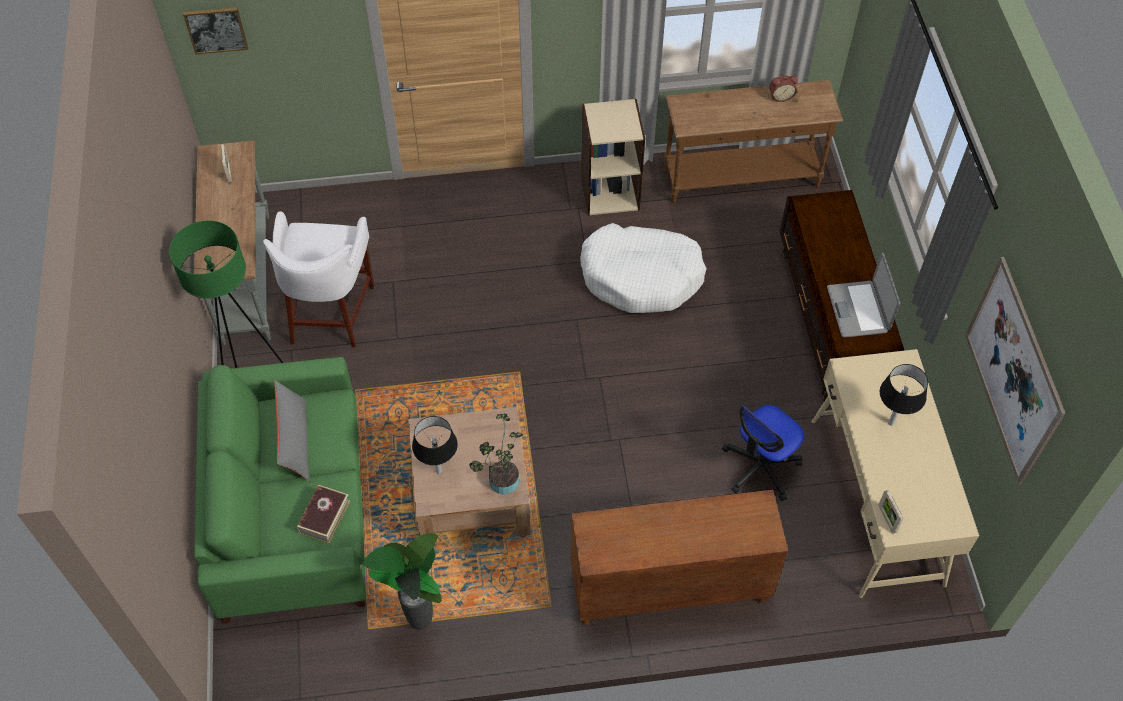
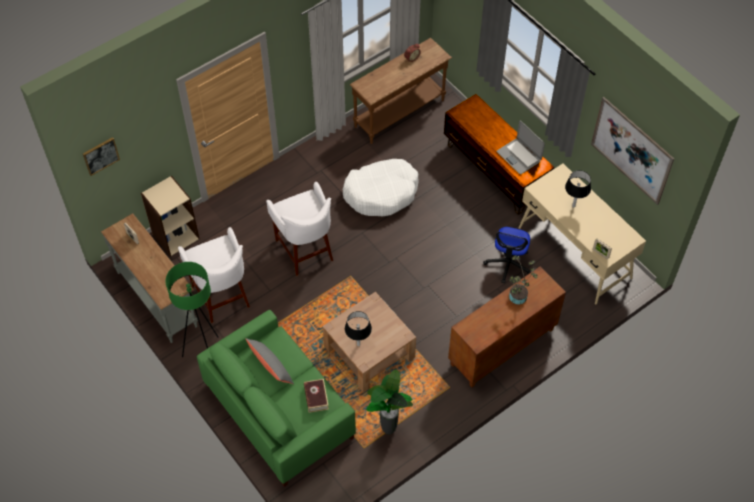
camera: 30 degrees left, 0 degrees up
(483, 304) = (305, 249): none -> white stool
(501, 483) = (394, 334): potted plant -> potted plant (517, 298)
(610, 192) = (332, 153): beige bookcase -> beige bookcase (175, 236)

